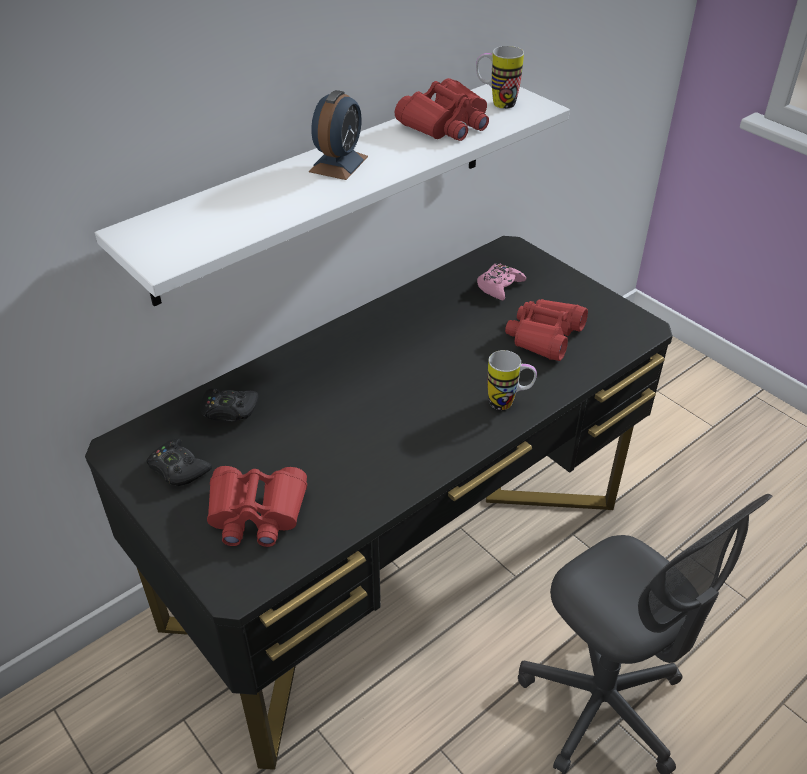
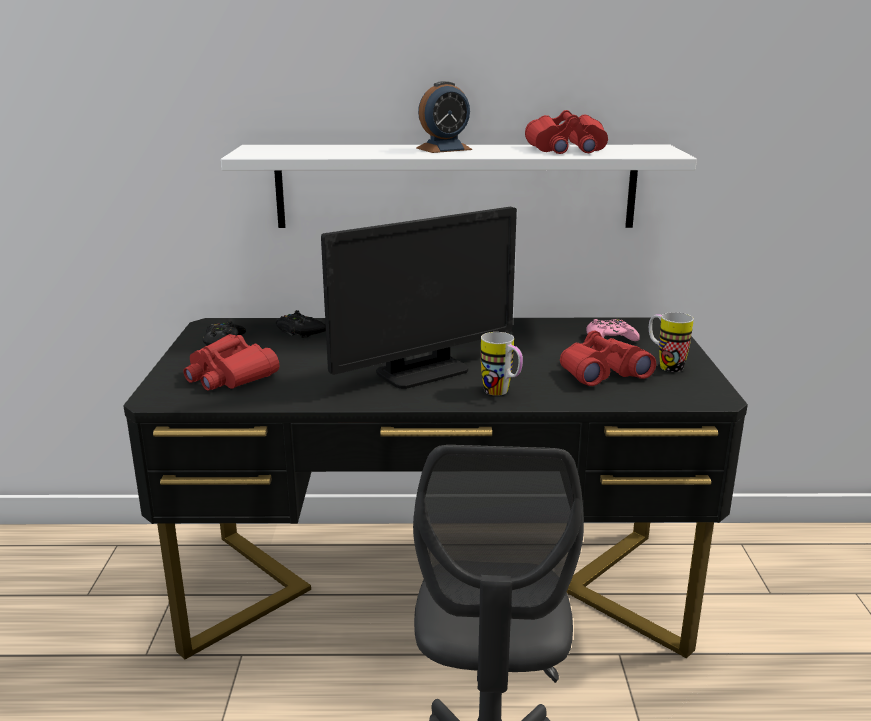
camera: 40 degrees right, 20 degrees down
(414, 409) = (422, 371): none -> monitor
(496, 103) = (634, 149): mug -> mug (665, 365)

